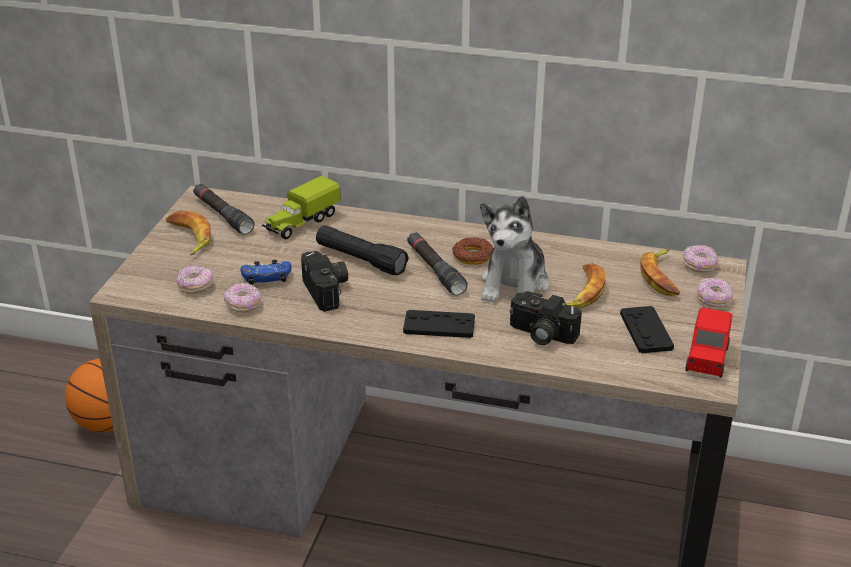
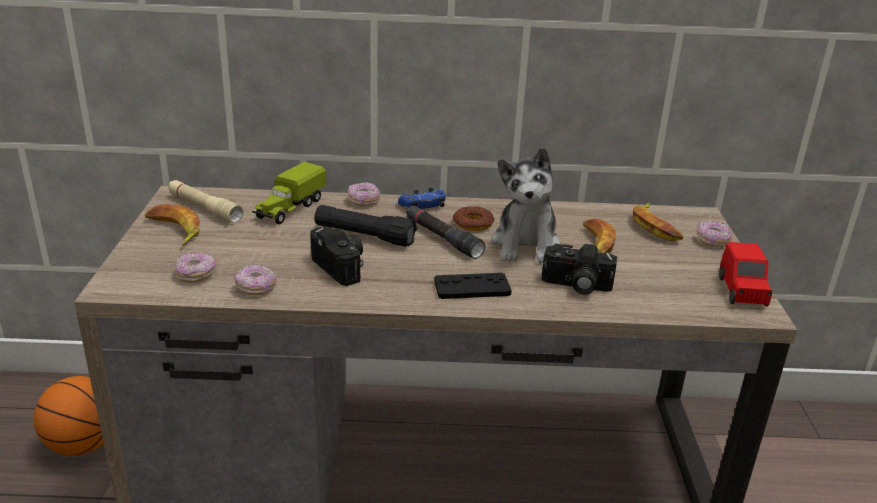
camera: 15 degrees left, 5 degrees down
(223, 215) = (204, 208): black flashlight -> beige flashlight
(266, 277) = (272, 260): blue game controller -> blue game controller (423, 205)
(646, 331) = (671, 273): black game controller -> none
(699, 266) = (681, 215): donut -> donut (364, 201)

